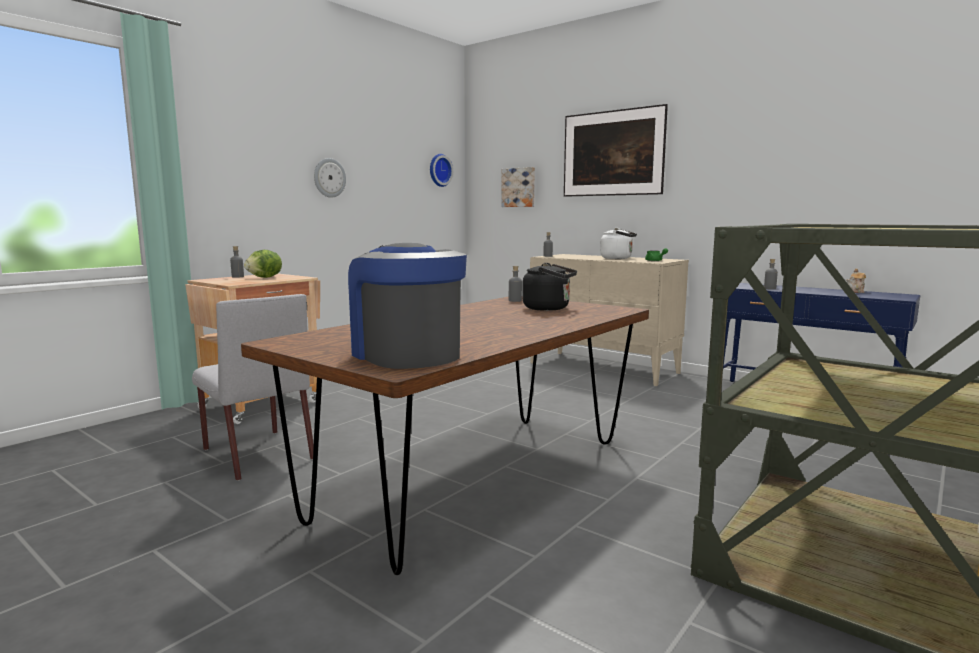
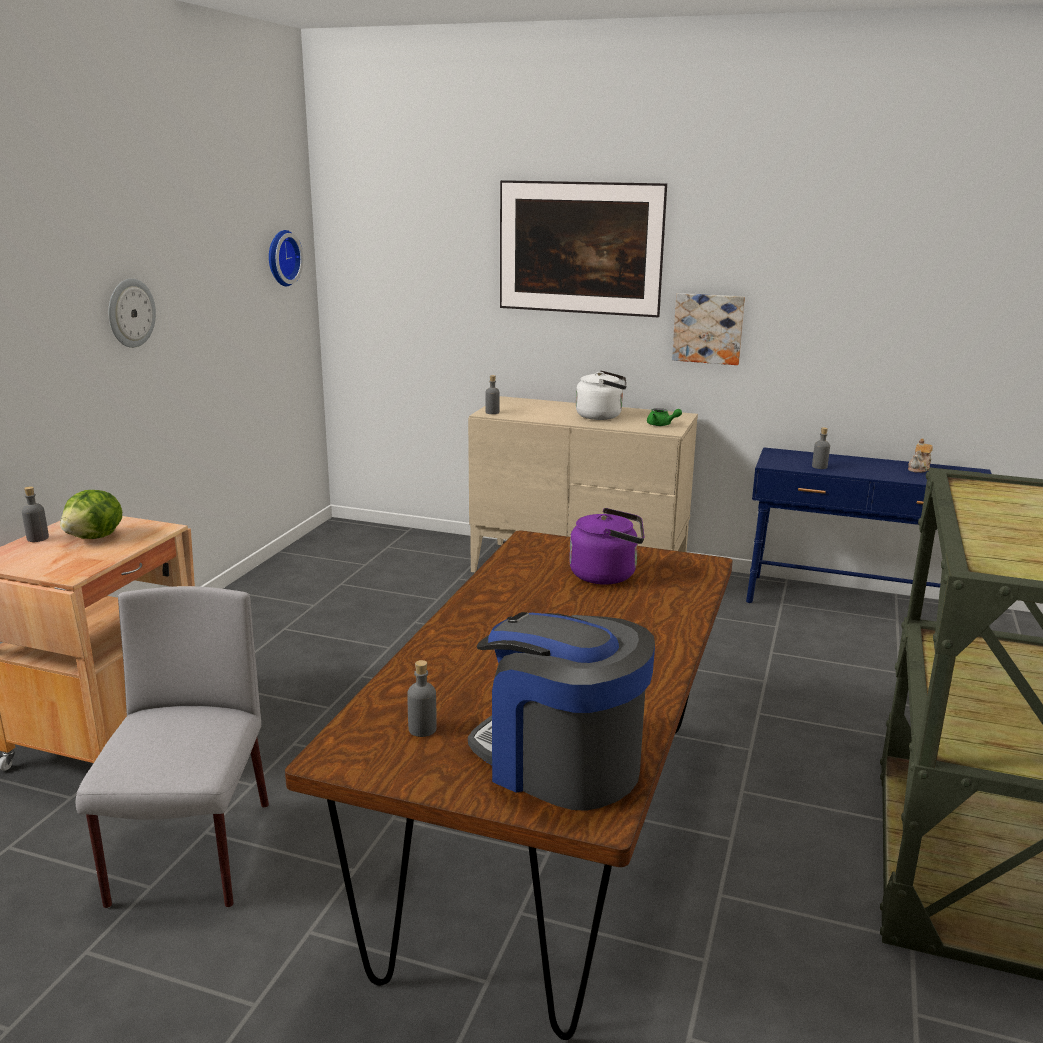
camera: 20 degrees left, 10 degrees up
(257, 453) = (191, 855): grey chair -> grey chair turned 120 degrees counterclockwise
(515, 300) = (536, 551): grey bottle -> grey bottle (422, 729)
(519, 187) = (419, 286): picture -> picture (708, 328)
(549, 308) = (607, 575): black kettle -> purple kettle

